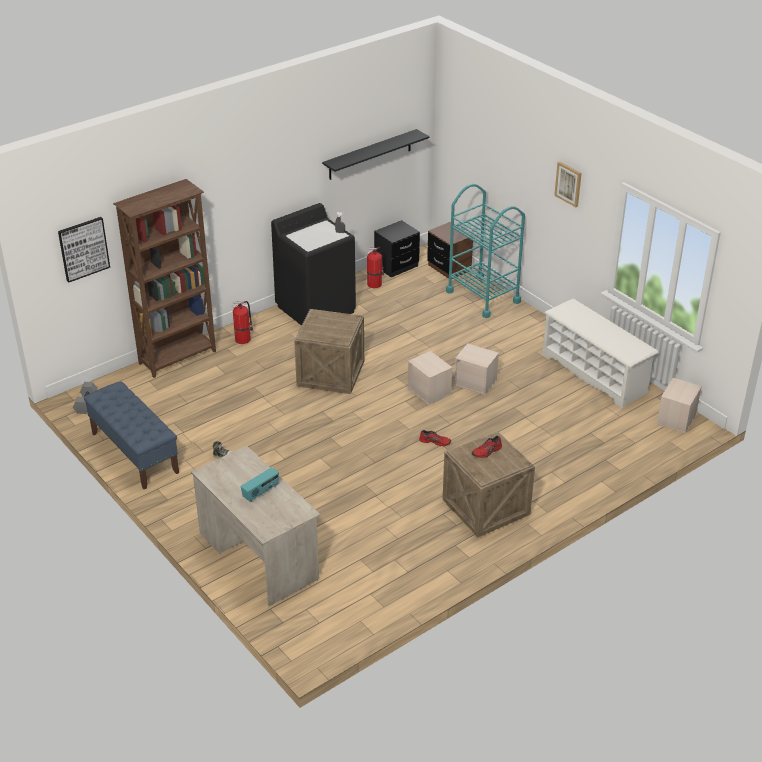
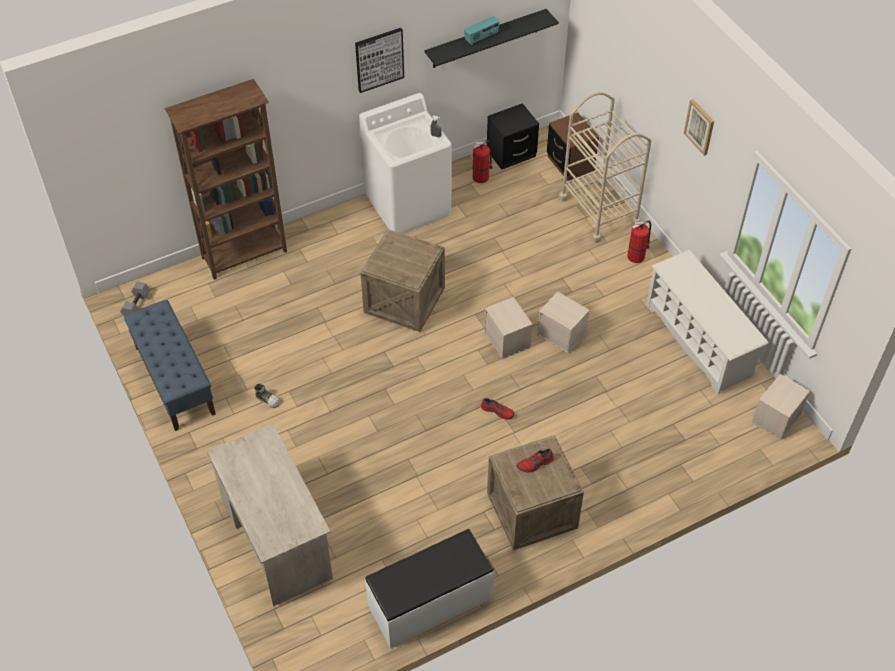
camera: 10 degrees right, 15 degrees up
(83, 249) = (132, 153): picture -> picture (379, 59)
(243, 339) = (320, 238): fire extinguisher -> fire extinguisher (636, 256)
(261, 492) = (274, 492): radio -> radio (481, 38)
(316, 309) = (408, 205): black washing machine -> white washing machine
(414, 585) = (430, 603): none -> white bench
(483, 296) = (599, 211): turquoise cart -> beige cart

